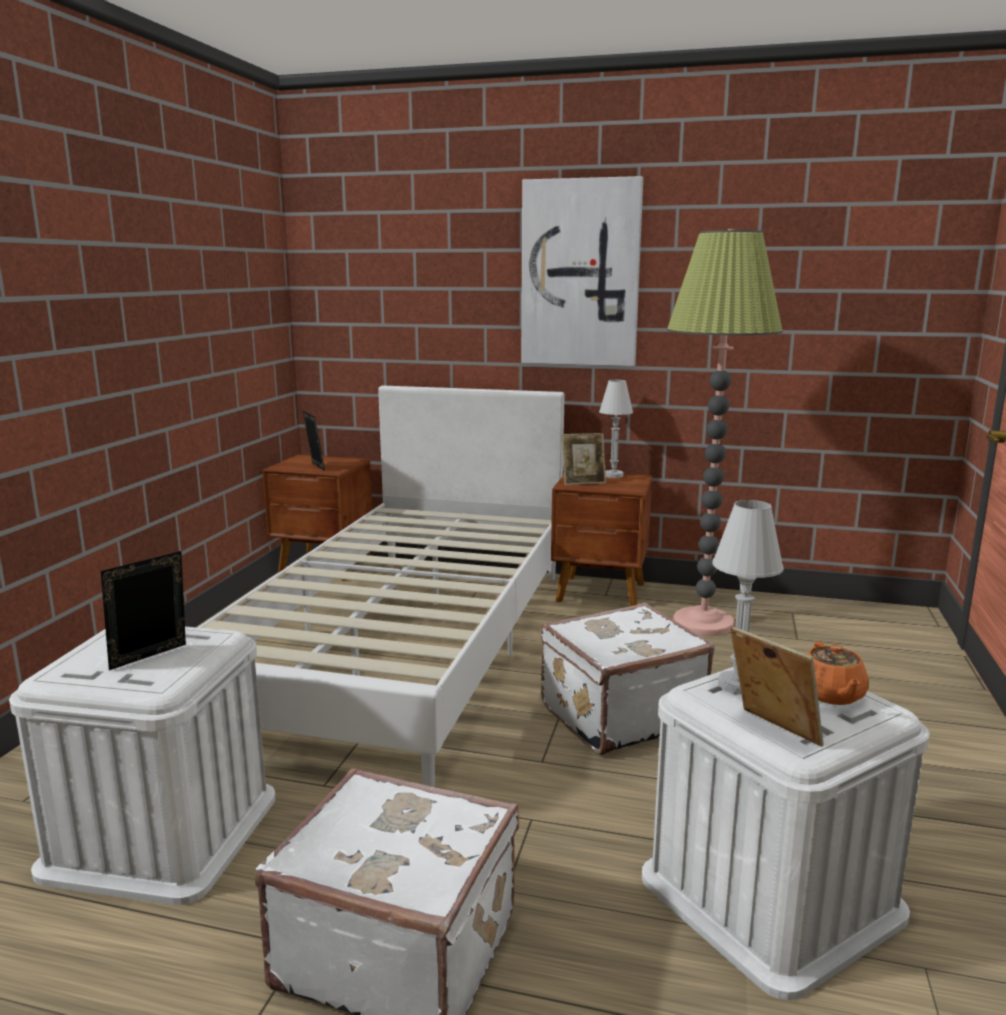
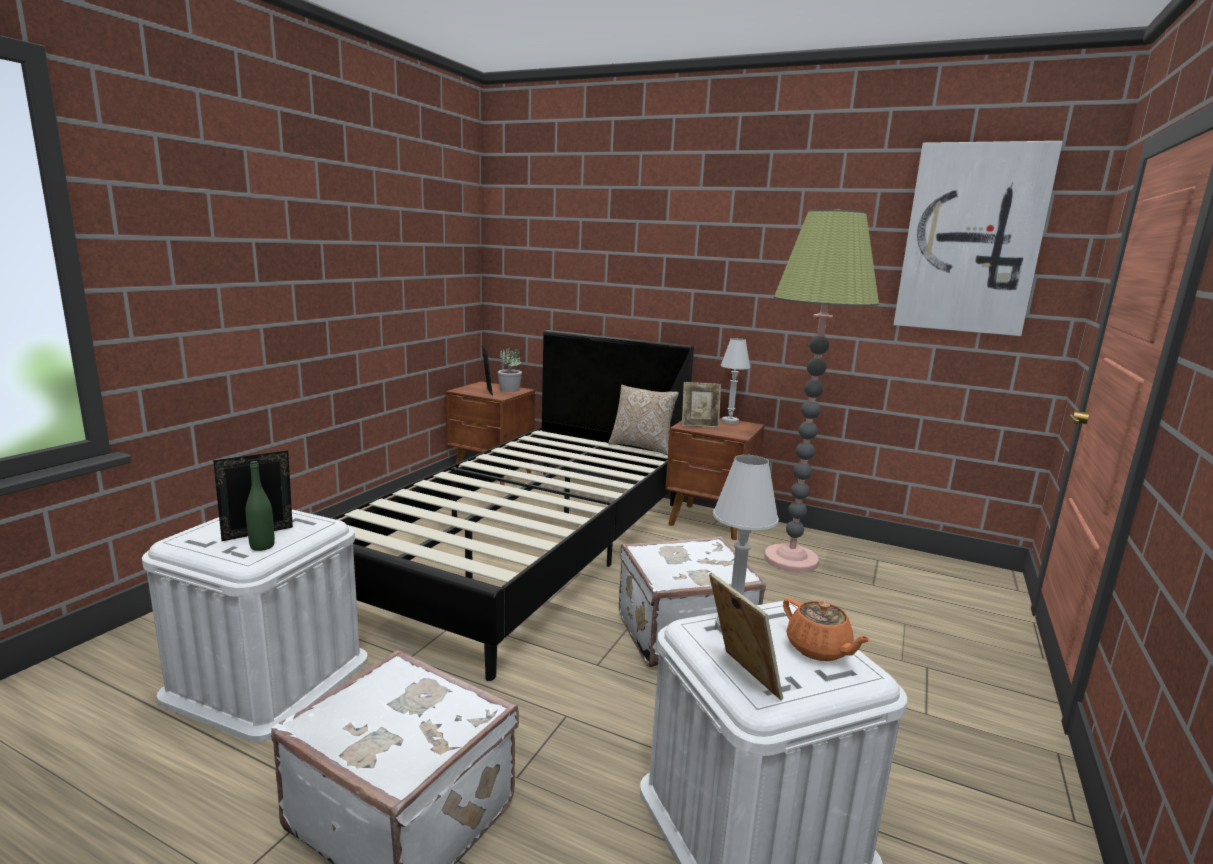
camera: 10 degrees right, 0 degrees up
(164, 669) = (262, 546): none -> green bottle
(340, 461) = (510, 390): none -> potted plant
(406, 645) = (528, 547): white bed -> black bed
(512, 515) = (642, 447): none -> pillow
(580, 273) = (714, 244): picture -> picture (971, 239)
(831, 695) = (819, 649): orange teapot -> orange teapot turned 45 degrees counterclockwise

